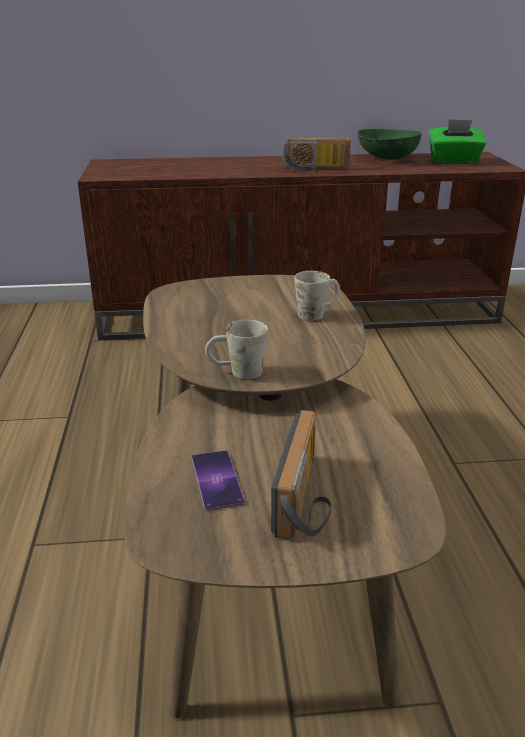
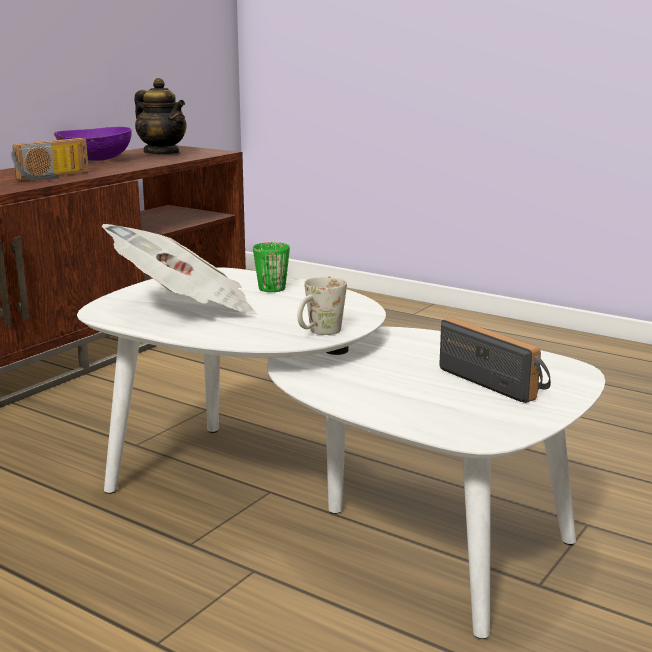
camera: 50 degrees left, 10 degrees down
(217, 309) = (185, 308): none -> newspaper
(217, 480) = (428, 399): phone -> none
(262, 525) = (325, 511): brown coffee table -> white coffee table
(317, 313) = (273, 286): white mug -> green mug
(386, 158) = (95, 160): green bowl -> purple bowl
(454, 161) = (162, 153): green tissue box -> teapot

